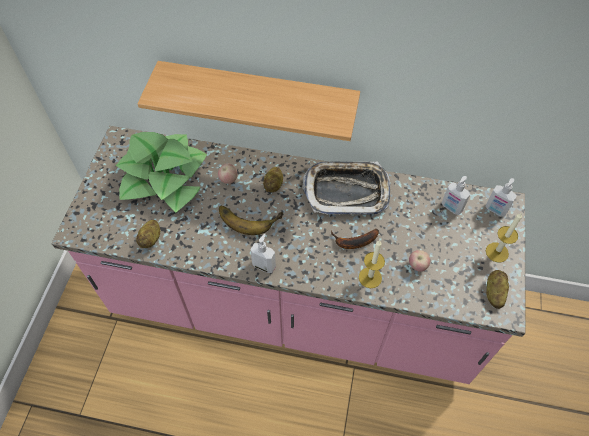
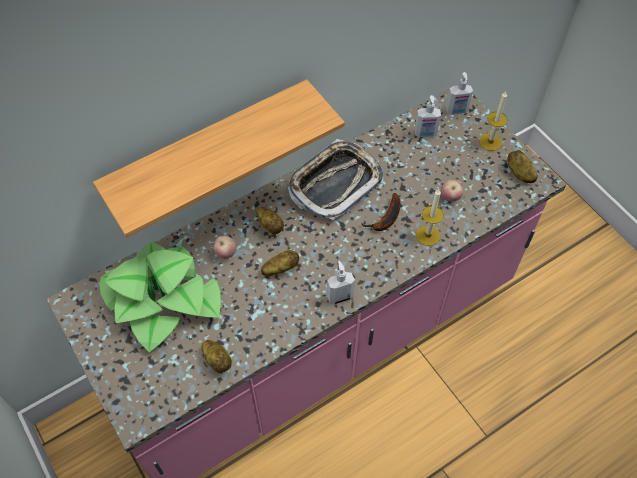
camera: 45 degrees left, 0 degrees up
(249, 216) = (280, 268): banana -> potato

